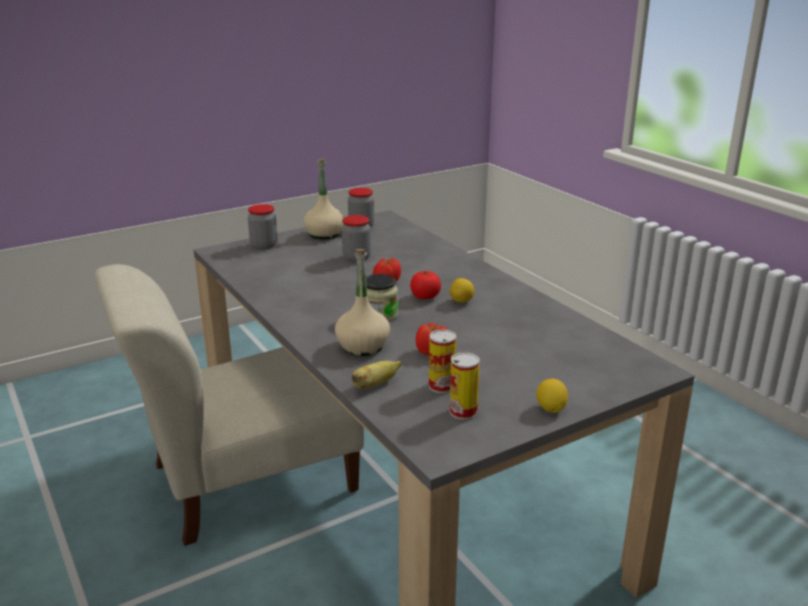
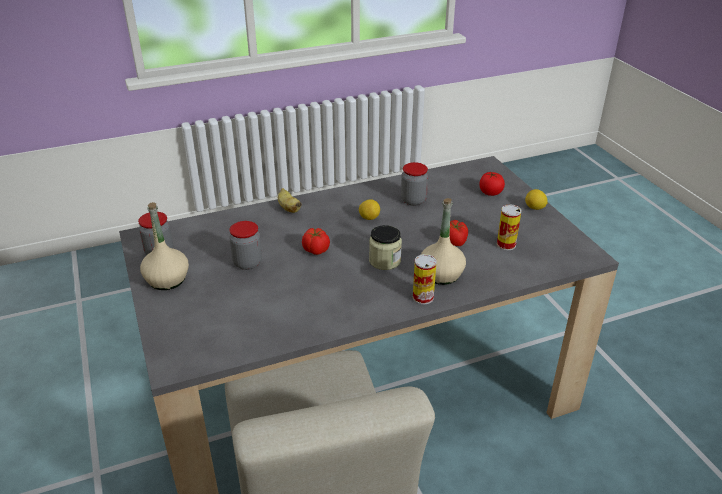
camera: 80 degrees left, 10 degrees up
(264, 245) = (175, 326): jar -> jar (413, 200)
(375, 385) = (504, 273): banana -> banana (288, 208)
(425, 297) = (354, 234): tomato -> tomato (490, 192)
(463, 412) = (540, 240): can -> can (423, 297)

